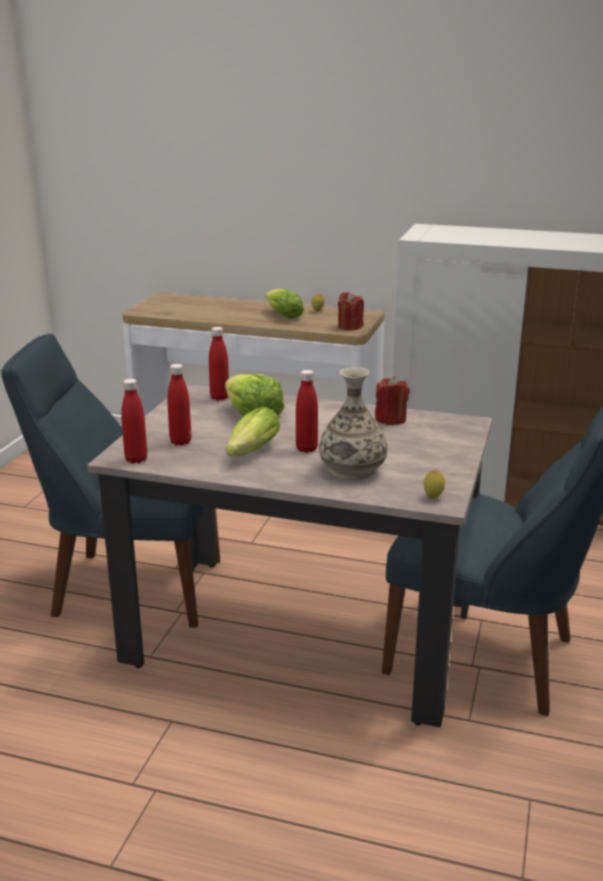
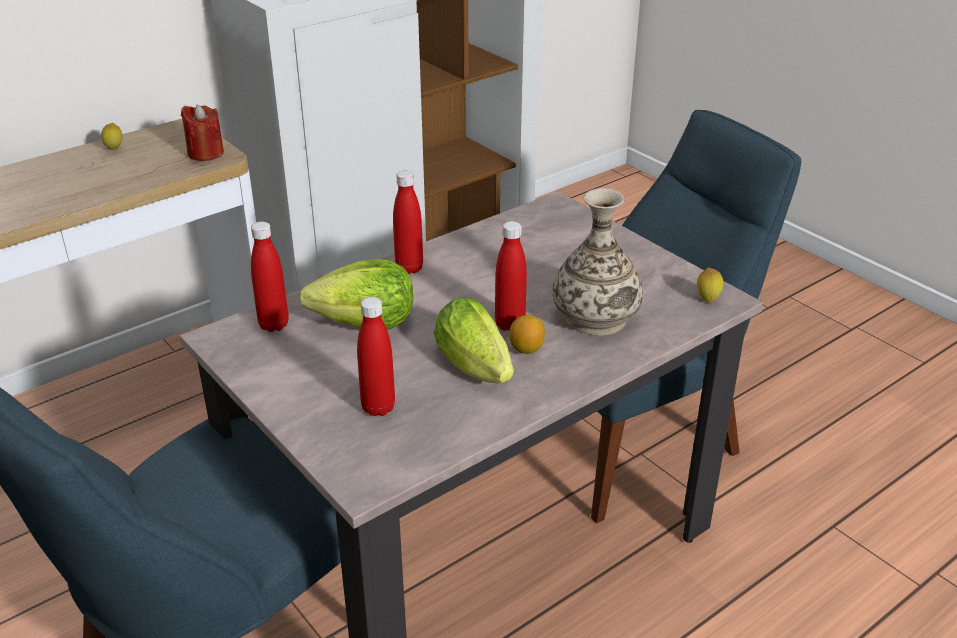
camera: 55 degrees left, 10 degrees up
(136, 459) = (391, 466): red bottle -> red bottle (409, 268)
(282, 315) = (83, 175): lettuce -> none
(287, 460) = (526, 349): none -> lemon
(390, 419) = (494, 243): red candle -> none

